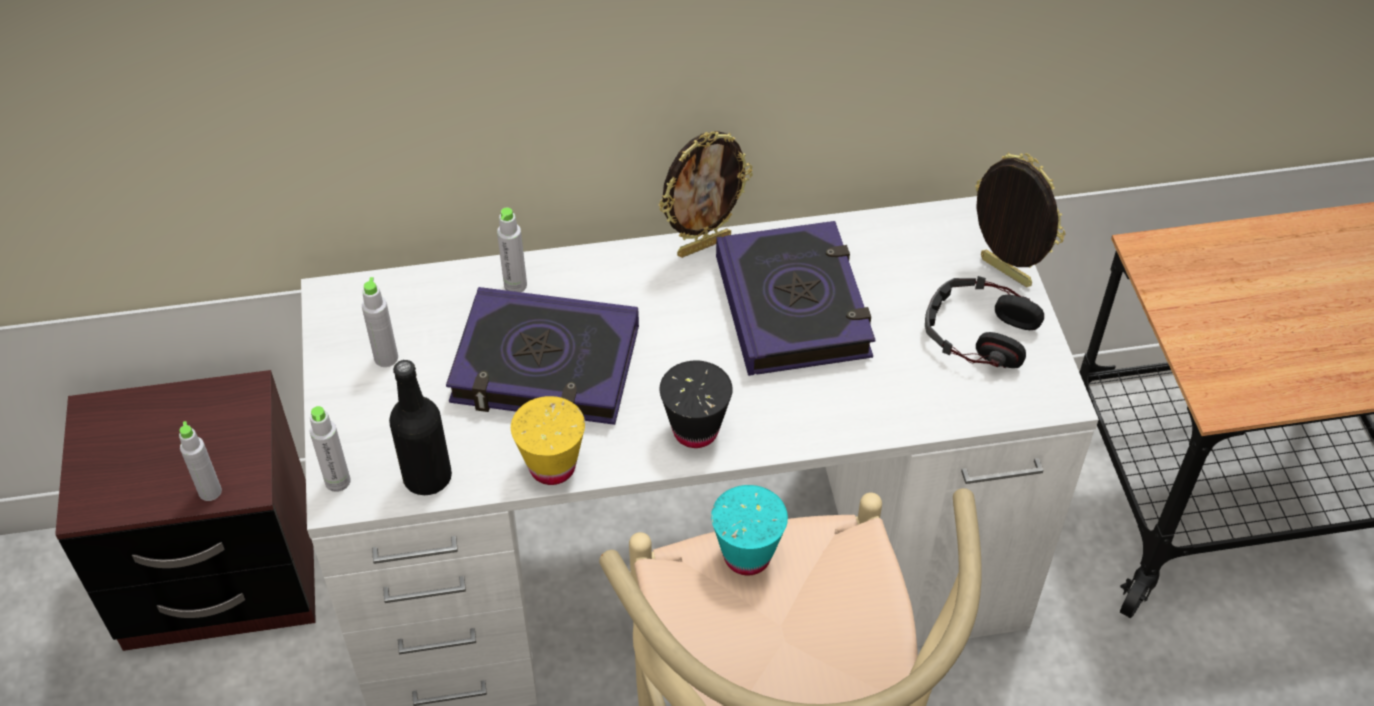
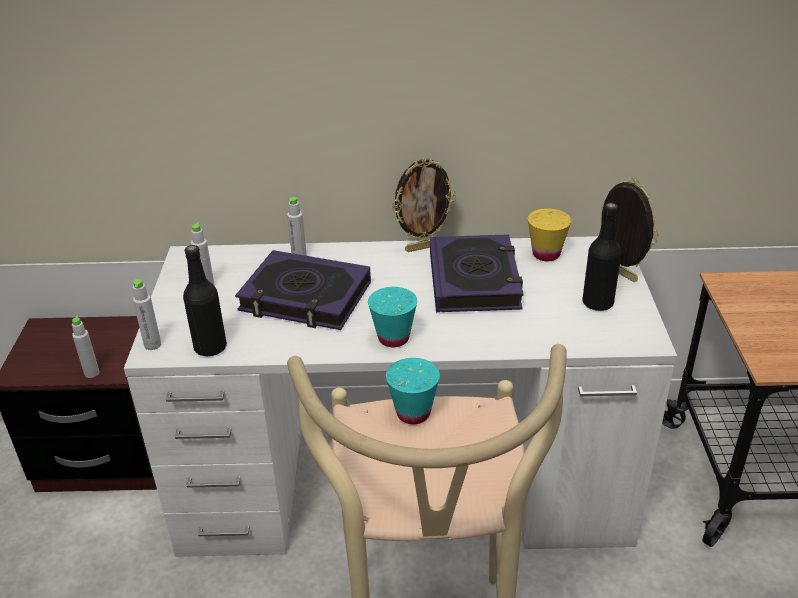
camera: 10 degrees right, 15 degrees down
(552, 467) = (293, 349): yellow cup -> yellow cup (546, 254)
(695, 431) = (393, 338): black cup -> turquoise cup
(979, 333) = (597, 303): headphones -> black bottle

